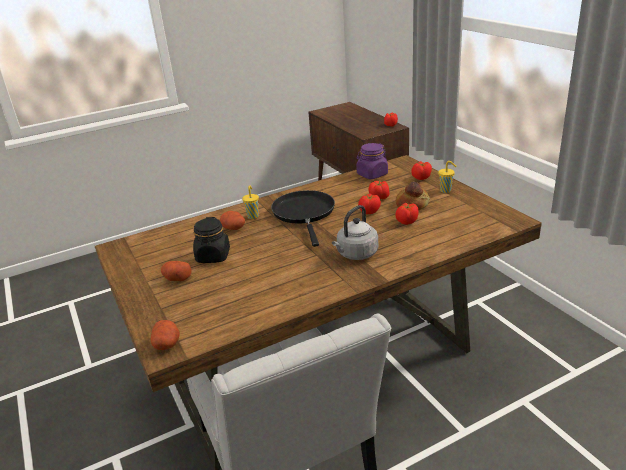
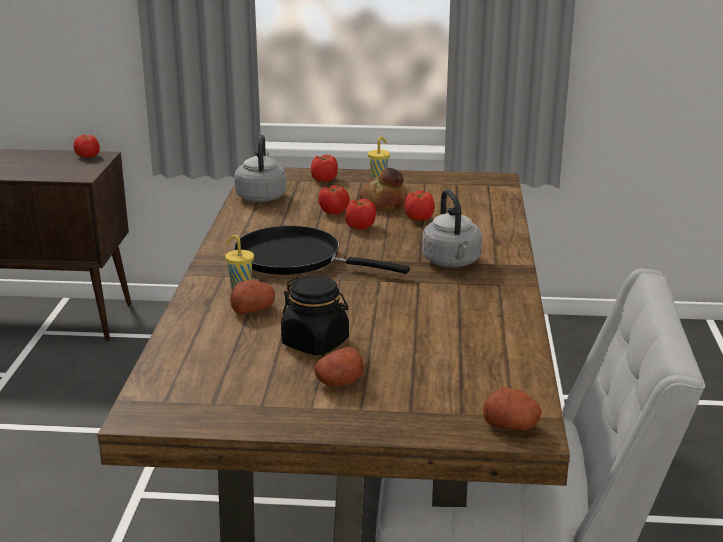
camera: 60 degrees left, 5 degrees down
(372, 174) = (261, 196): purple jar -> grey kettle

